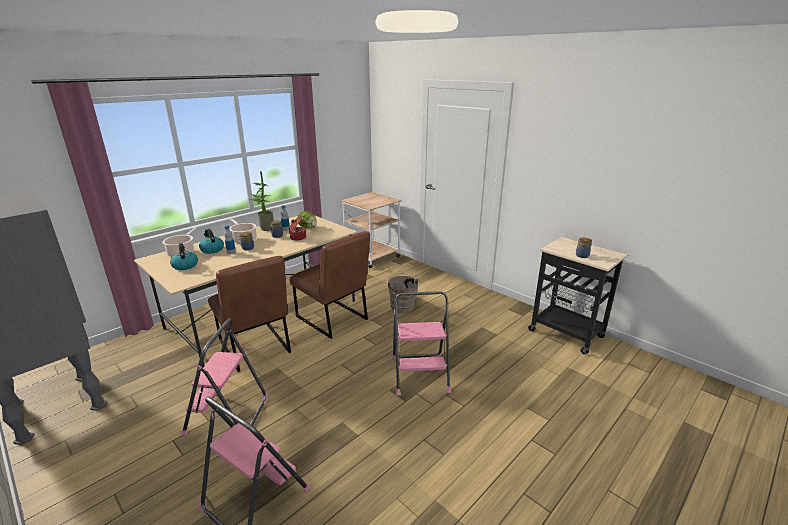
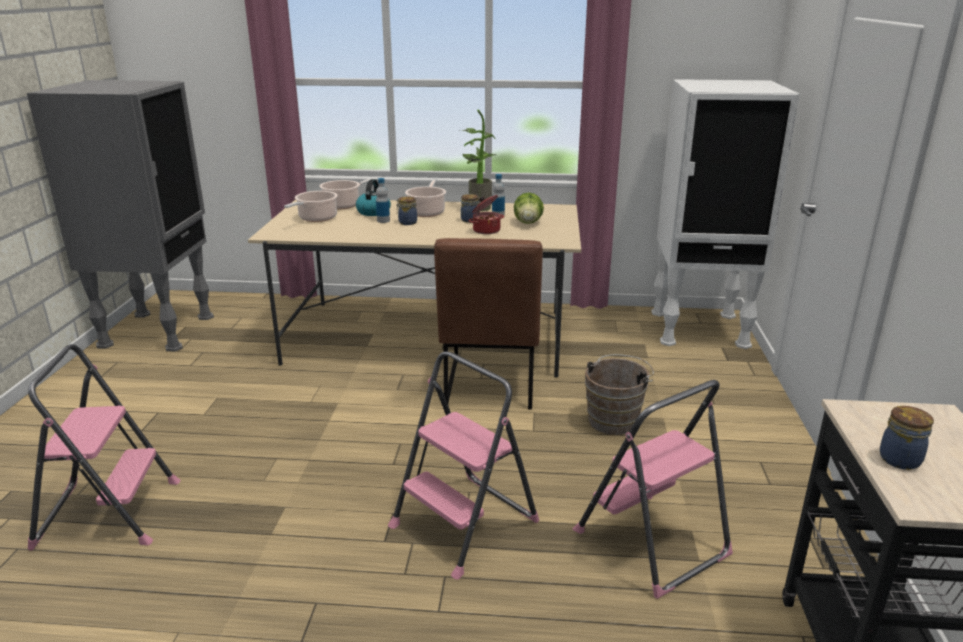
camera: 50 degrees right, 0 degrees up
(185, 265) = (316, 218): kettle -> cooking pot
(229, 415) = (223, 421): pink step ladder -> pink step ladder (655, 545)
(254, 347) = (356, 368): brown chair -> none
(373, 256) = (700, 329): beige cart -> white cabinet

